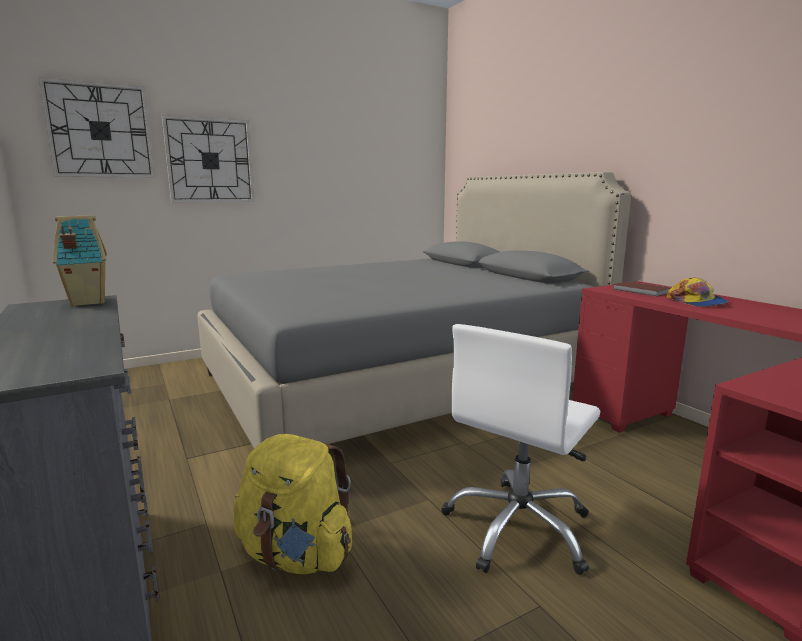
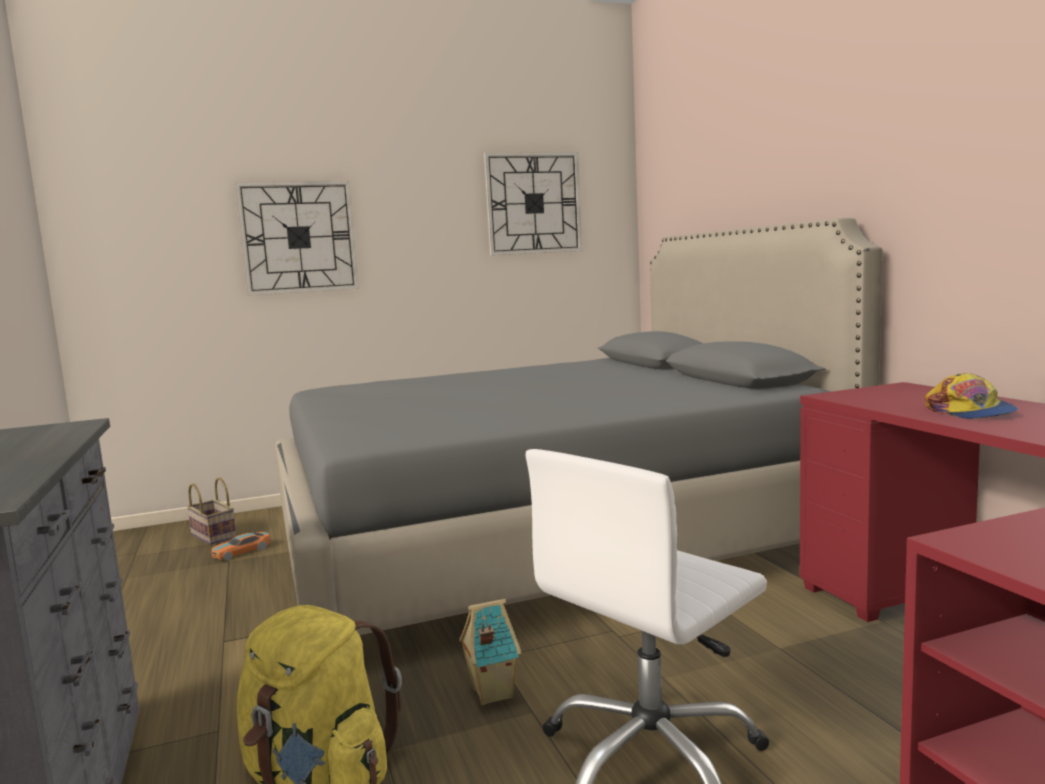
camera: 10 degrees right, 5 degrees down
(86, 302) = (65, 427): toy house -> toy house (491, 694)
(100, 131) = (158, 208): wall clock -> wall clock (533, 203)
(148, 380) = (212, 535): none -> basket
(176, 392) = (241, 552): none -> toy car
(641, 291) = (893, 397): brown book -> none

